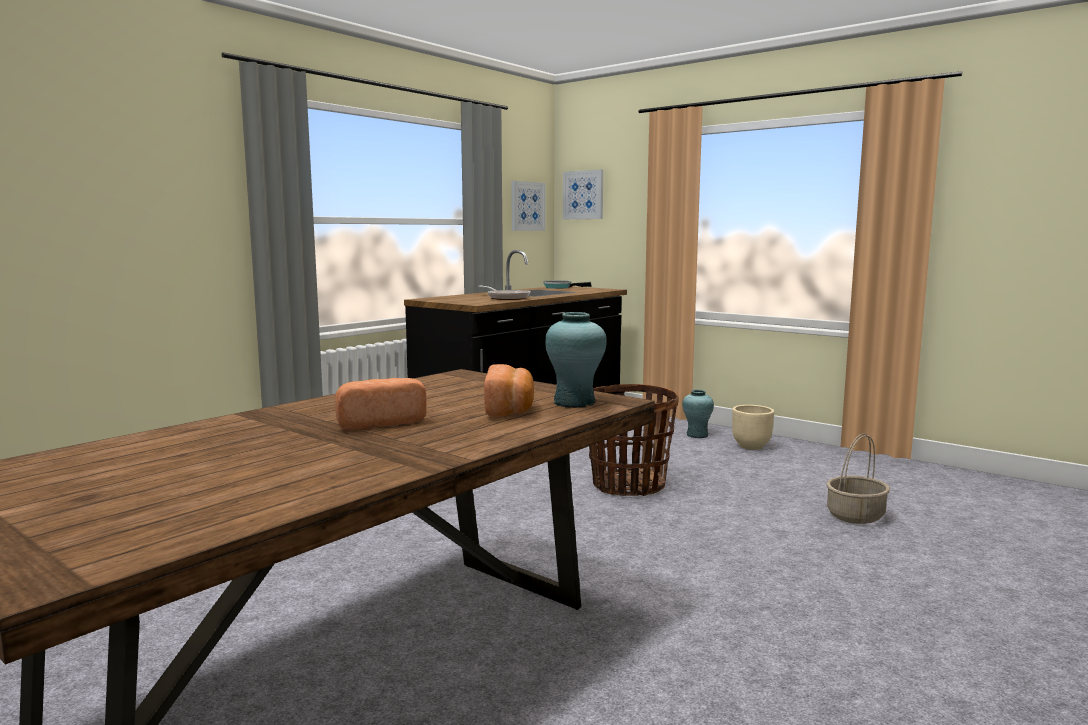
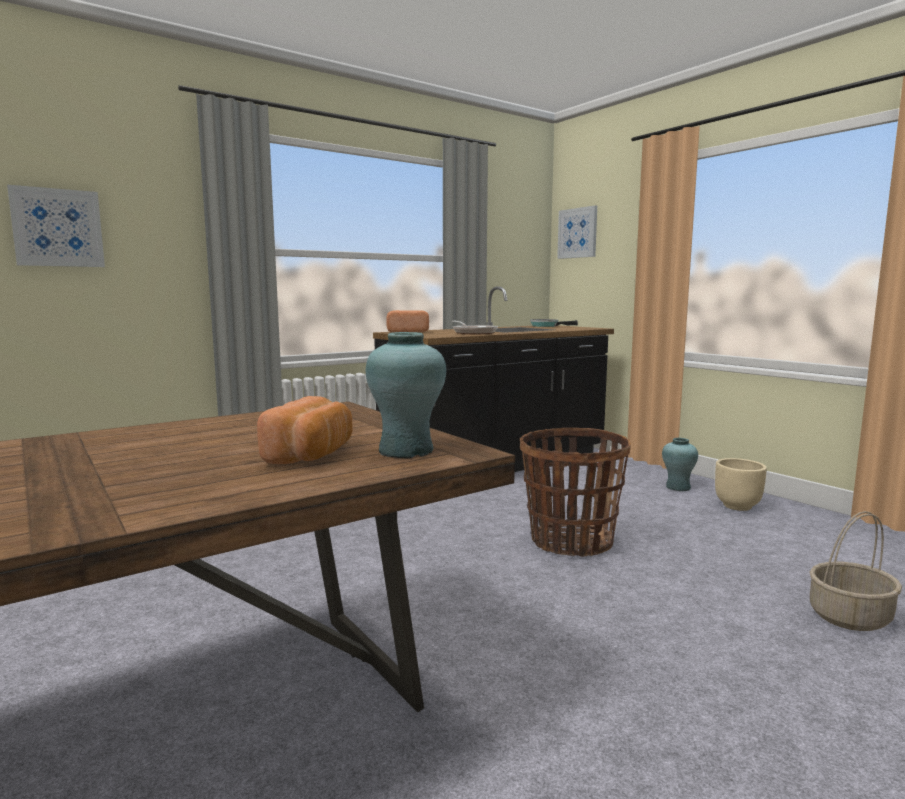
camera: 15 degrees right, 0 degrees up
(378, 422) = (134, 461): bread -> bread (407, 332)
(527, 206) = (519, 245): picture -> picture (57, 228)

